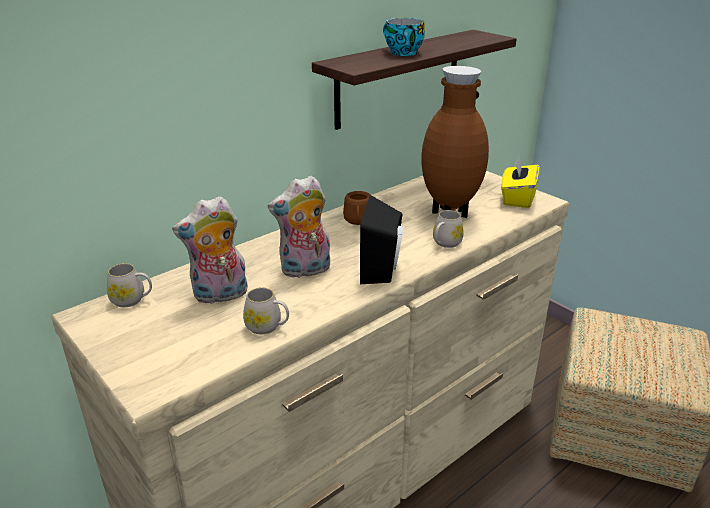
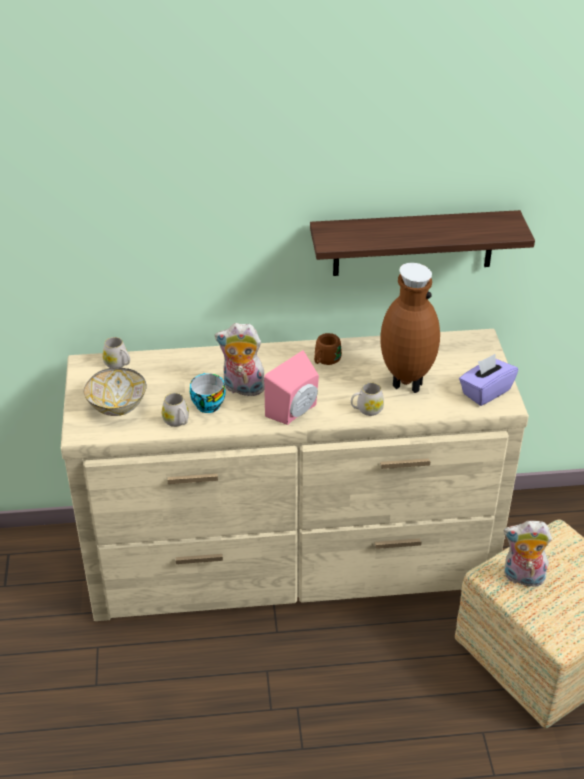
camera: 35 degrees right, 10 degrees up
(173, 341) = (118, 406): none -> bowl
(220, 296) = (171, 385): plush toy -> plush toy (522, 578)
(383, 269) = (295, 412): black speaker -> pink speaker
(401, 53) = (395, 231): cup -> cup (207, 404)
(517, 198) = (485, 391): yellow tissue box -> purple tissue box

